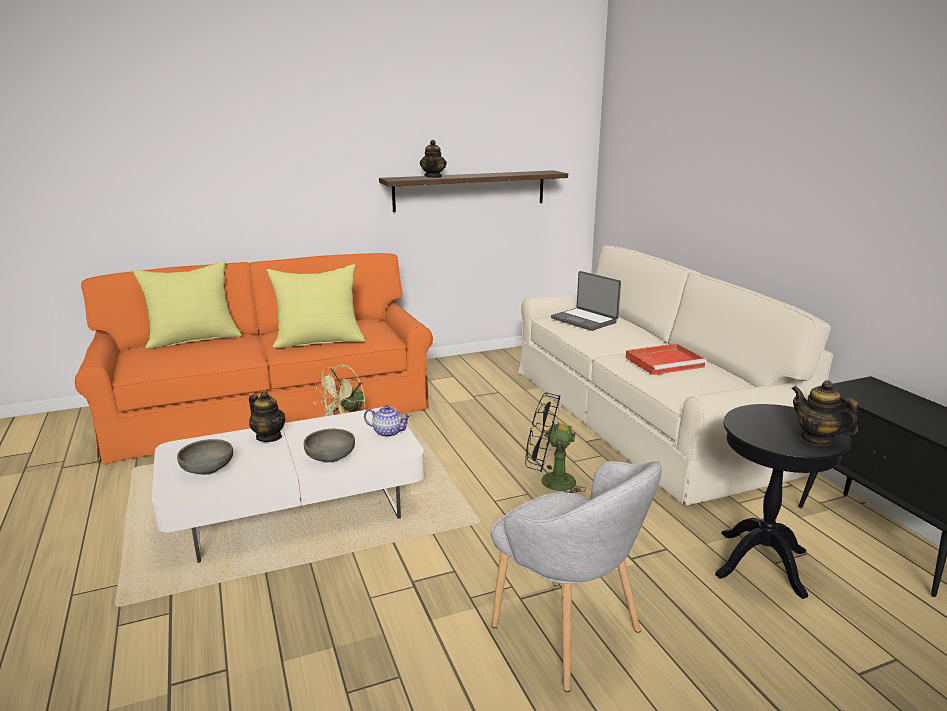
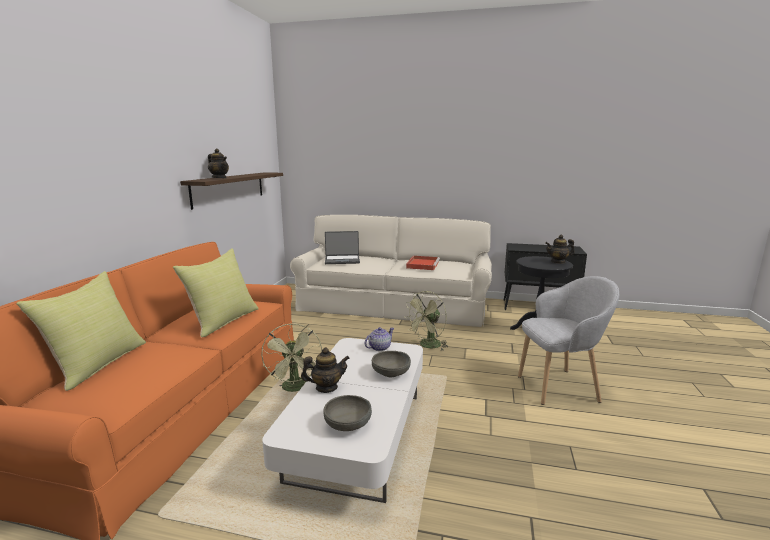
camera: 55 degrees left, 5 degrees down
(549, 482) = (427, 346): black fan -> green fan

